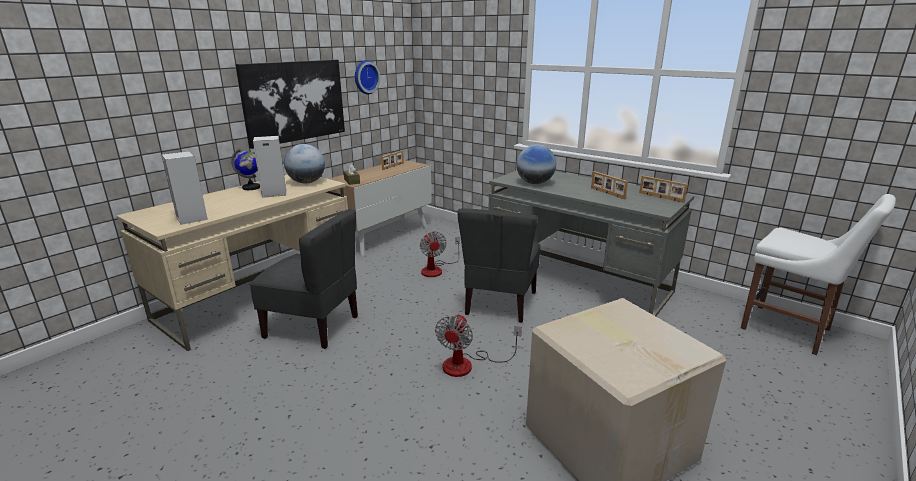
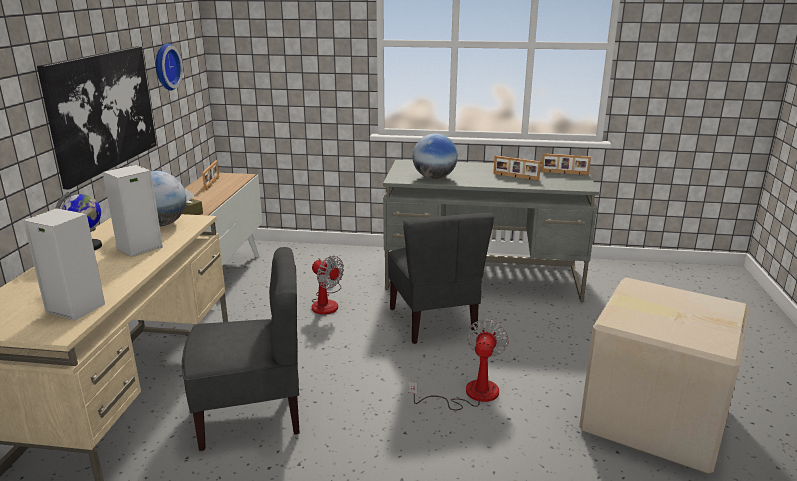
camera: 30 degrees left, 0 degrees up
(468, 364) = (470, 394): fan -> fan turned 150 degrees counterclockwise
(790, 330) = (682, 277): white chair -> none

